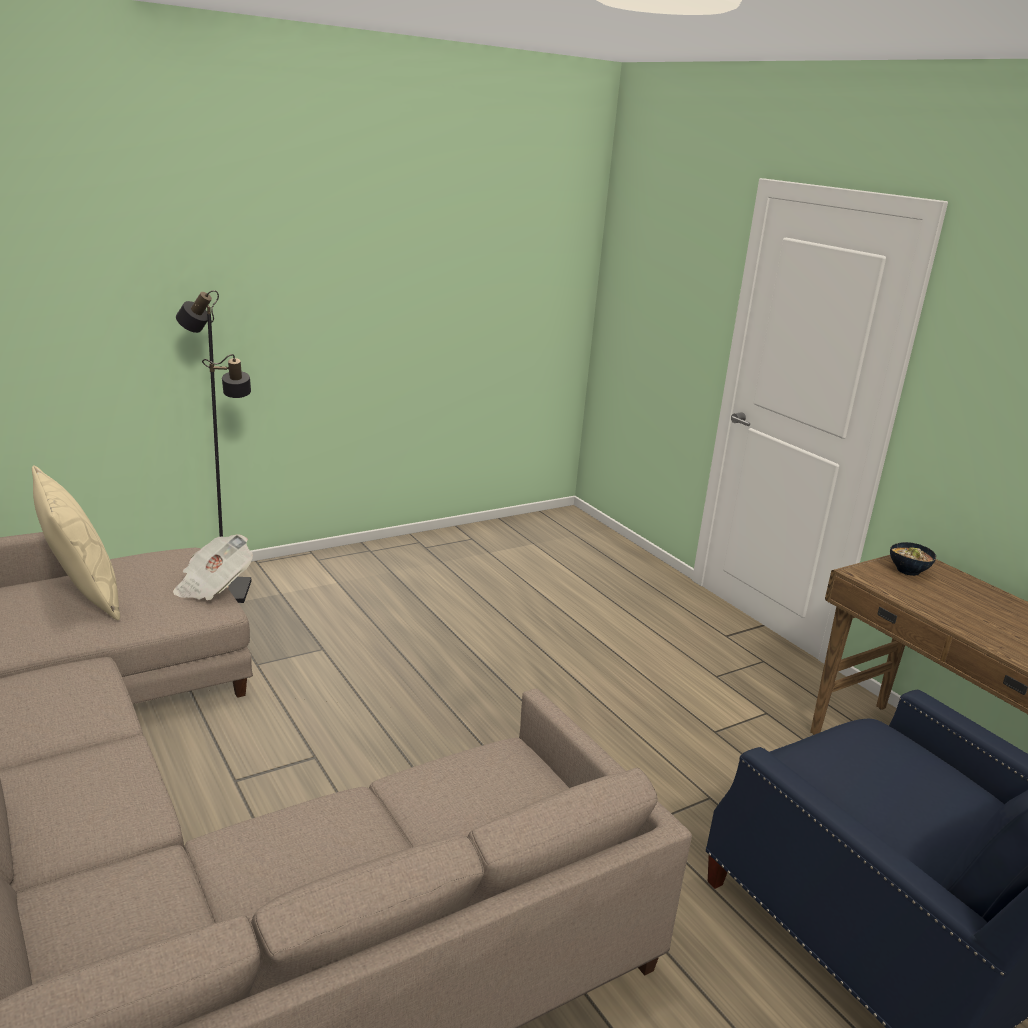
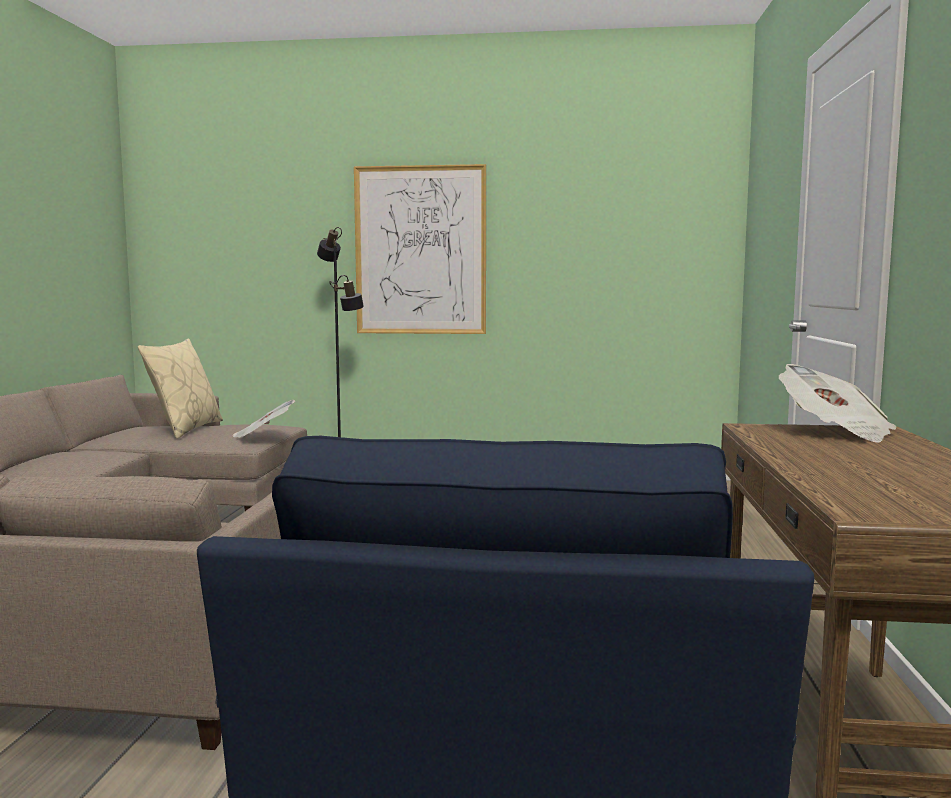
camera: 40 degrees right, 15 degrees down
(288, 303) = (420, 250): none -> picture
(909, 571) = (835, 432): bowl -> newspaper

